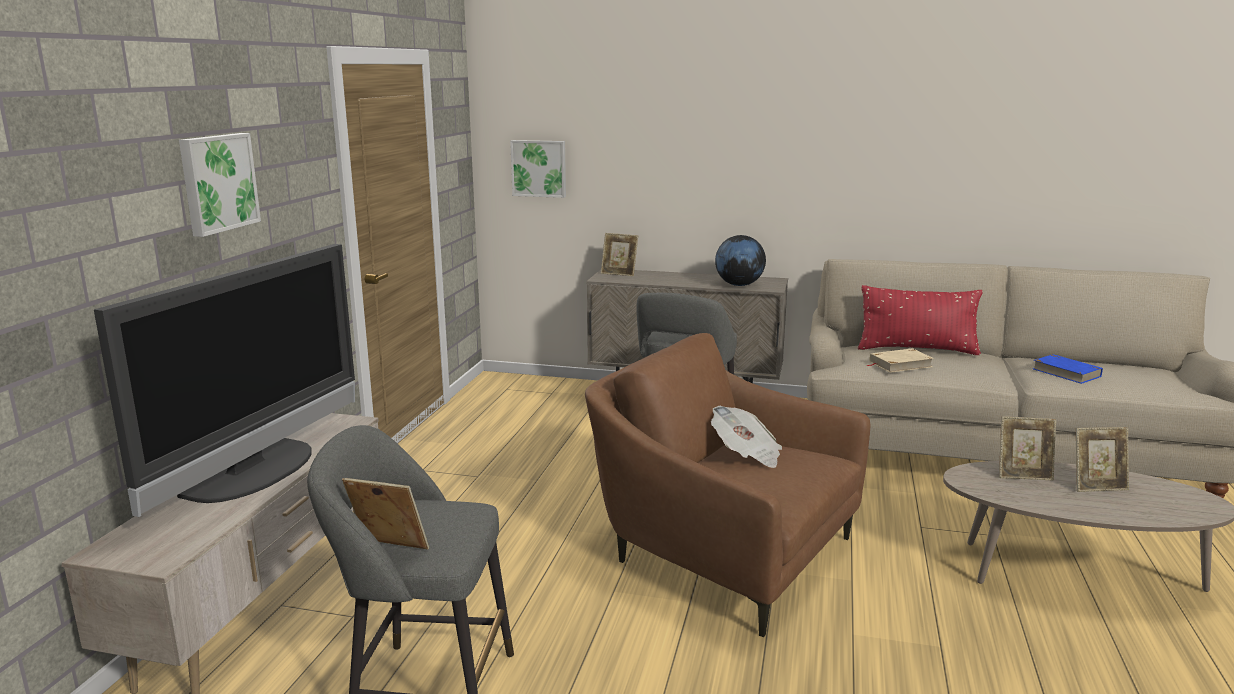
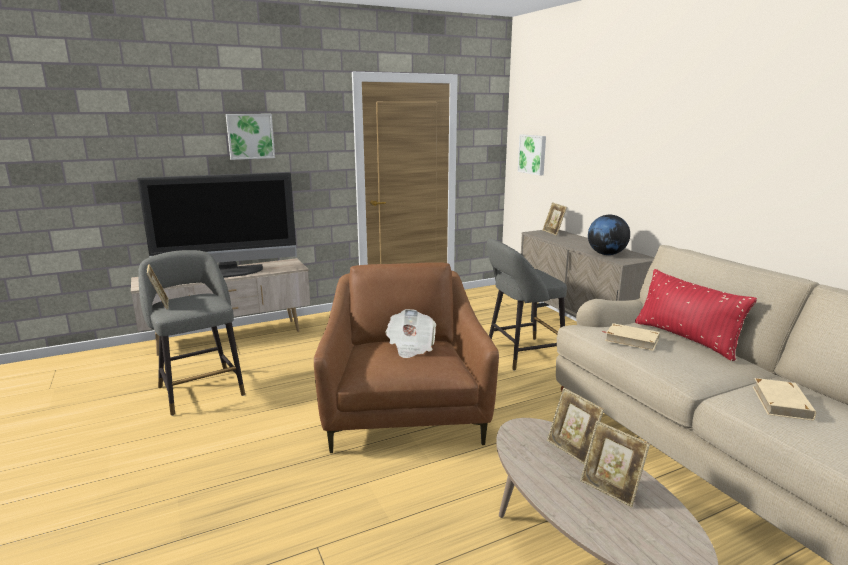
camera: 50 degrees right, 0 degrees up
(1066, 372) = (782, 403): blue book -> beige book

